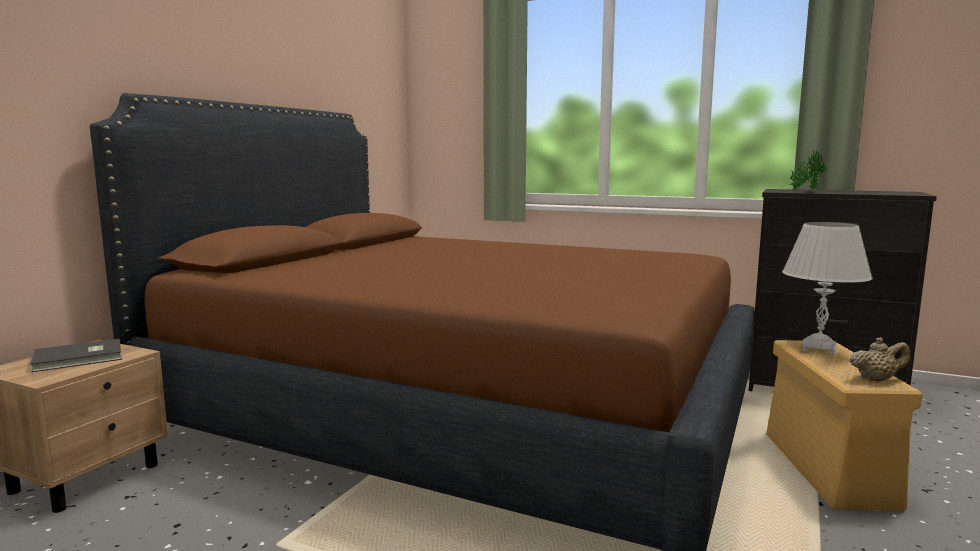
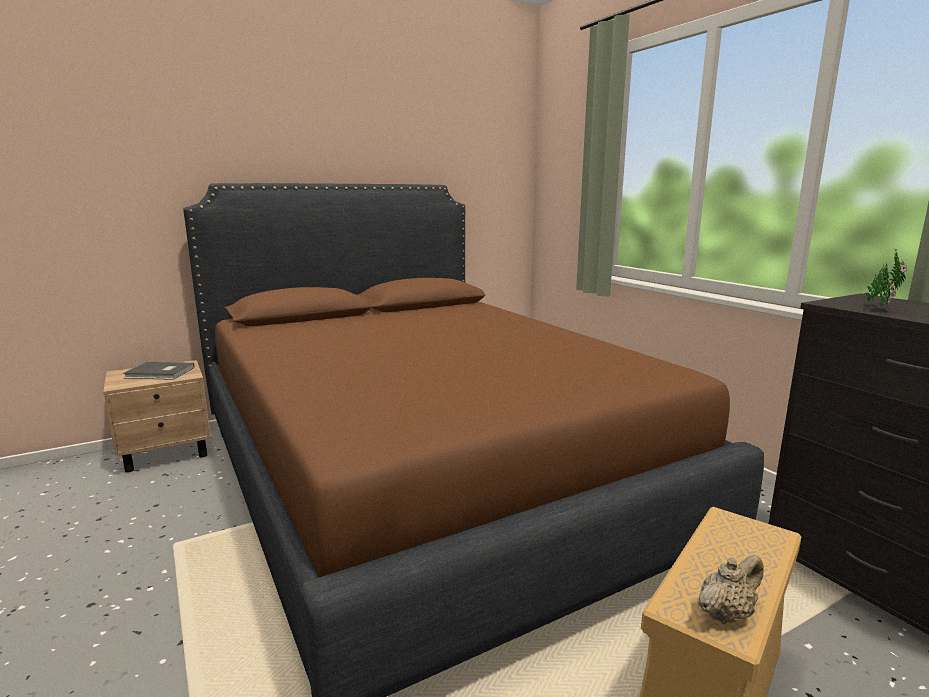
camera: 35 degrees right, 5 degrees up
(818, 349) = (743, 538): white table lamp -> none
(876, 379) = (726, 613): beige teapot -> beige teapot turned 60 degrees counterclockwise

